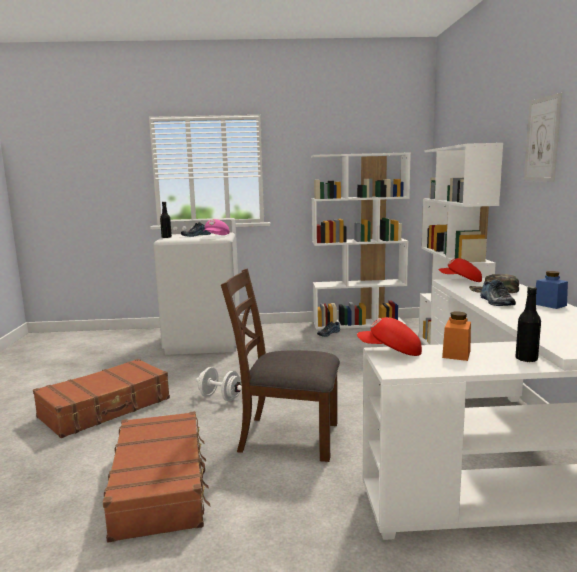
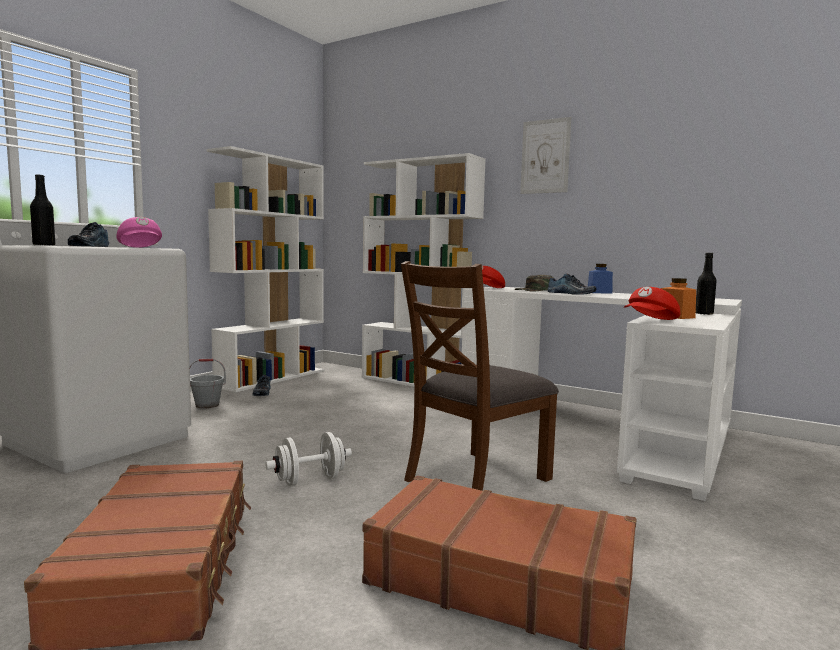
camera: 55 degrees left, 5 degrees down
(283, 334) = (207, 405): none -> grey bucket

